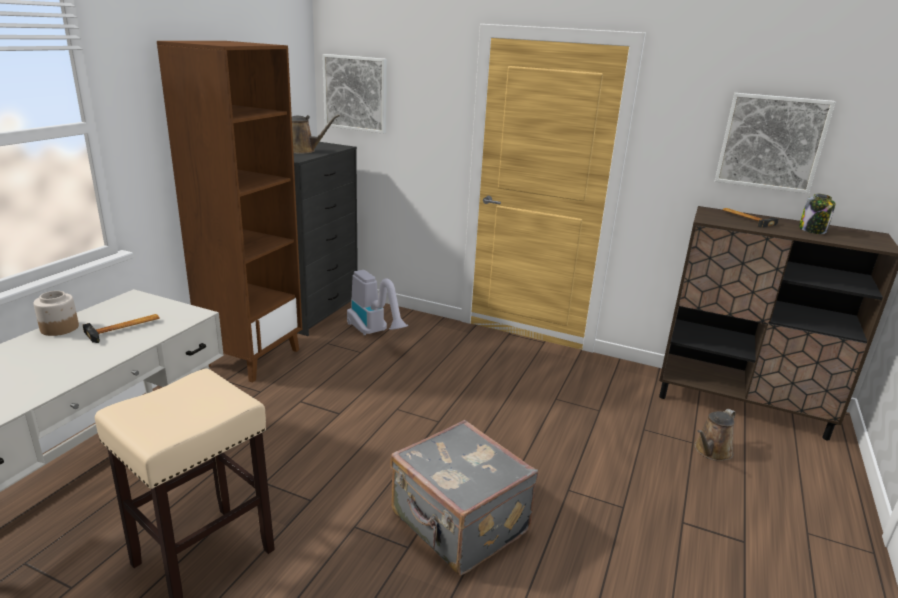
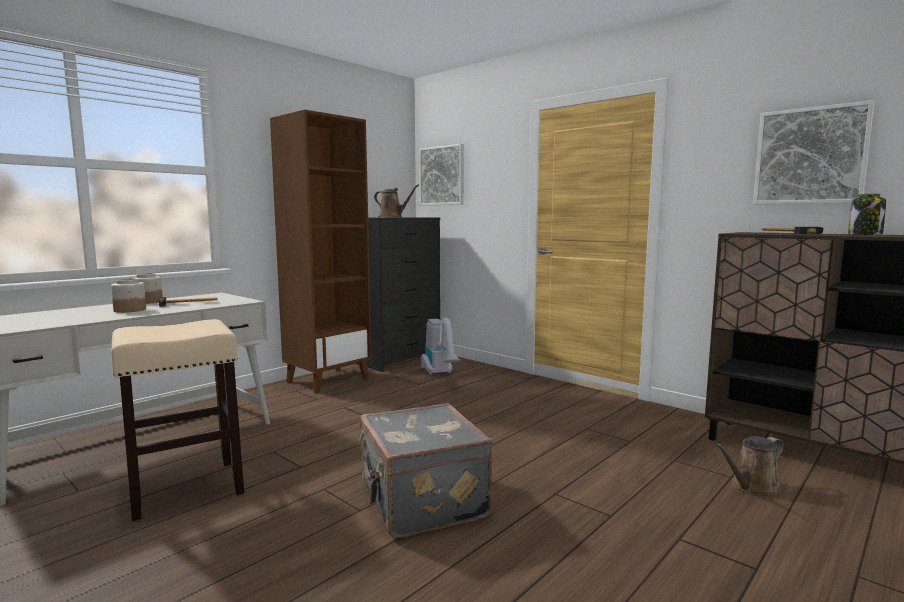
camera: 20 degrees right, 15 degrees down
(61, 357) = (129, 310): none -> jar

